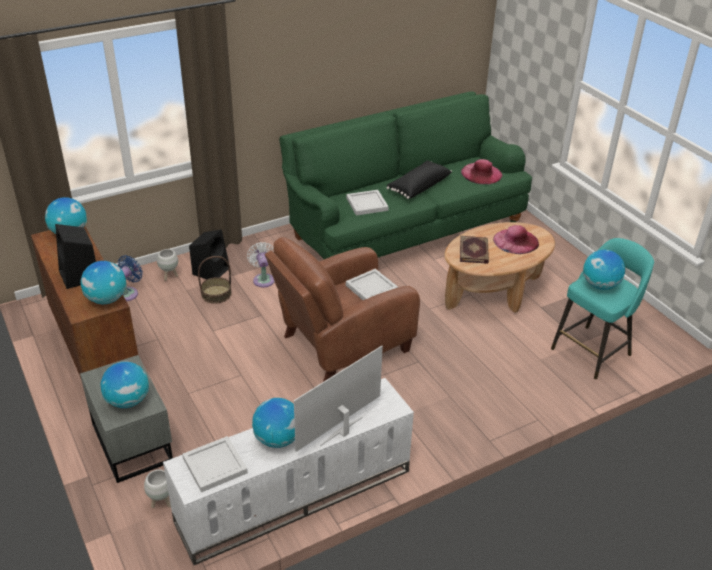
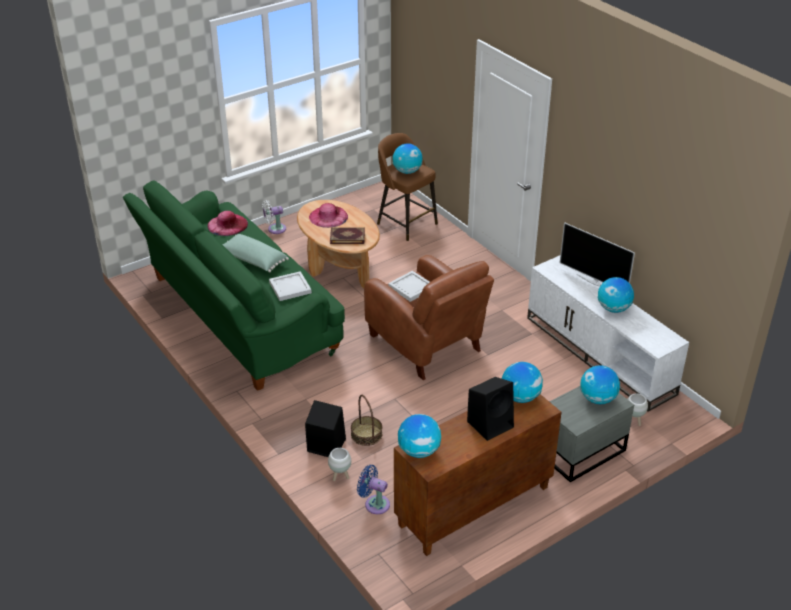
camera: 95 degrees left, 0 degrees up
(215, 465) = (649, 333): white tray -> none
(263, 279) = (336, 404): white fan -> white fan (275, 229)
(418, 187) = (252, 260): black pillow -> green pillow
(592, 351) = (405, 223): turquoise stool -> brown stool

